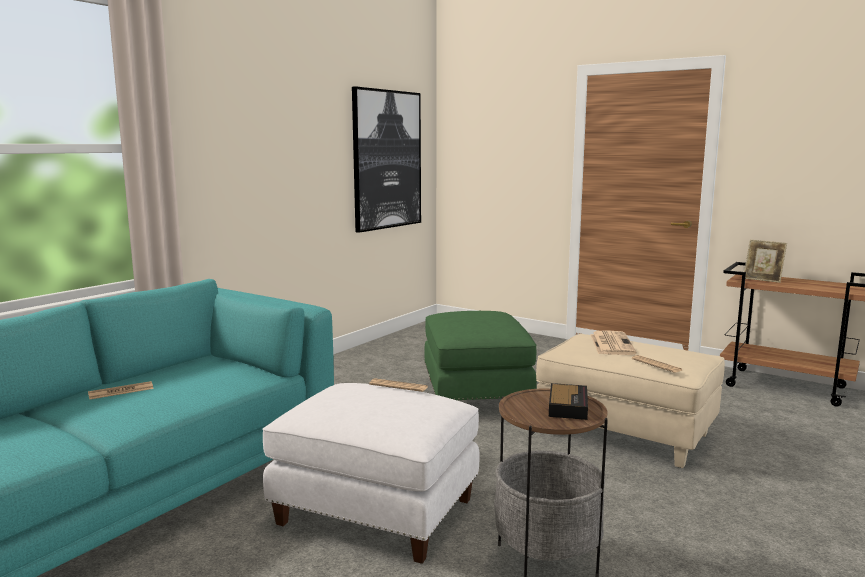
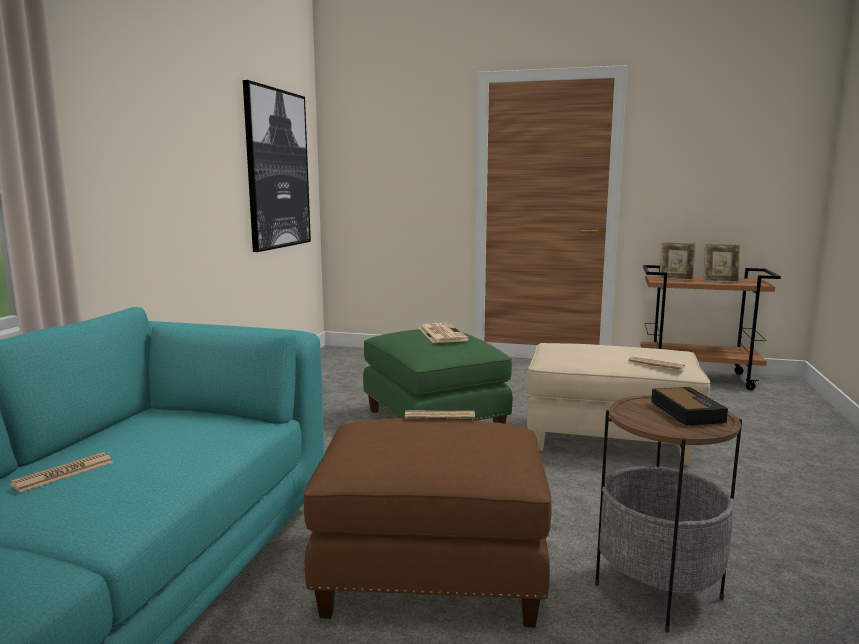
camera: 20 degrees left, 0 degrees up
(377, 511) = (432, 572): white ottoman -> brown ottoman
(611, 344) = (590, 349): newspaper -> newspaper (441, 334)
(810, 285) = (720, 281): none -> picture frame

